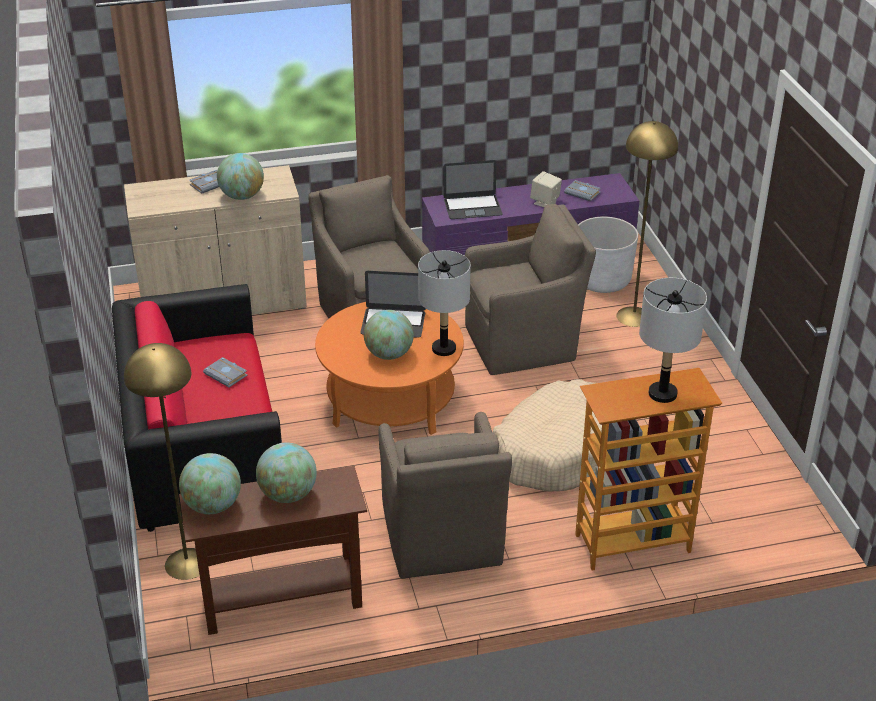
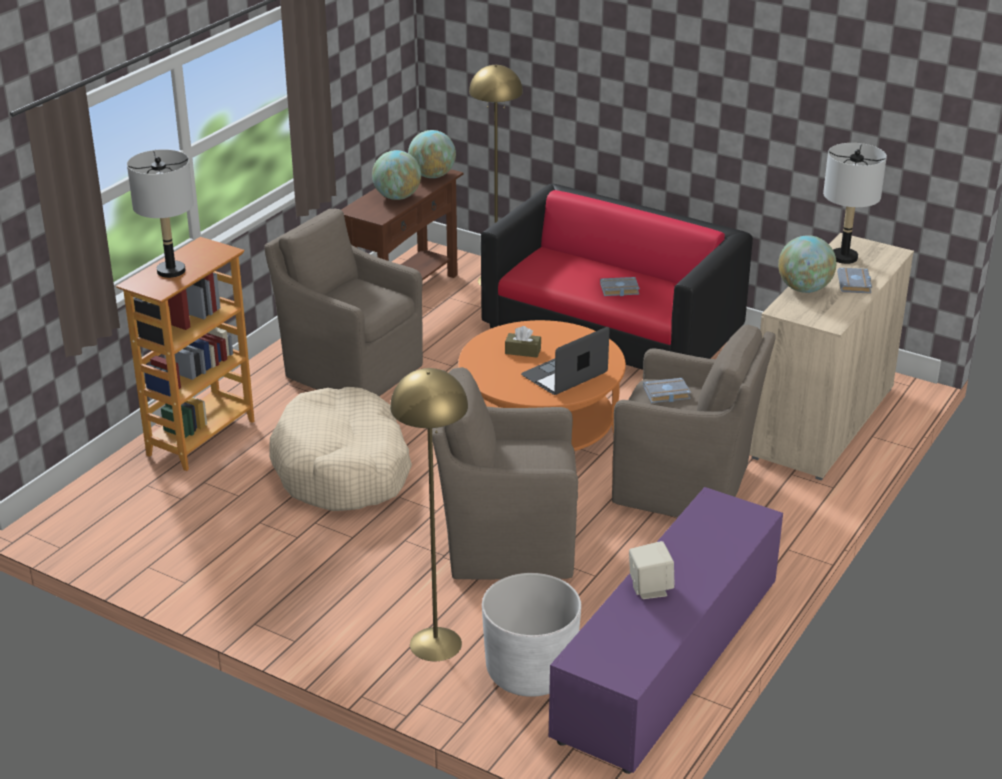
camera: 135 degrees right, 5 degrees down
(389, 354) = (523, 351): globe -> brown tissue box
(444, 349) = (487, 377): grey table lamp -> grey table lamp (844, 258)
(472, 207) = (712, 532): laptop -> none
(524, 343) = (505, 544): brown armchair -> brown armchair turned 60 degrees clockwise
(583, 193) = (629, 632): grey book -> grey book (666, 394)

